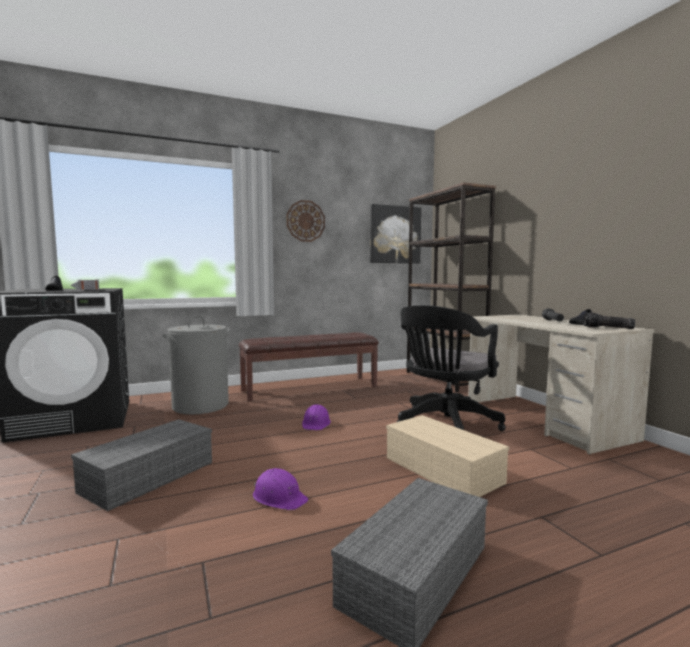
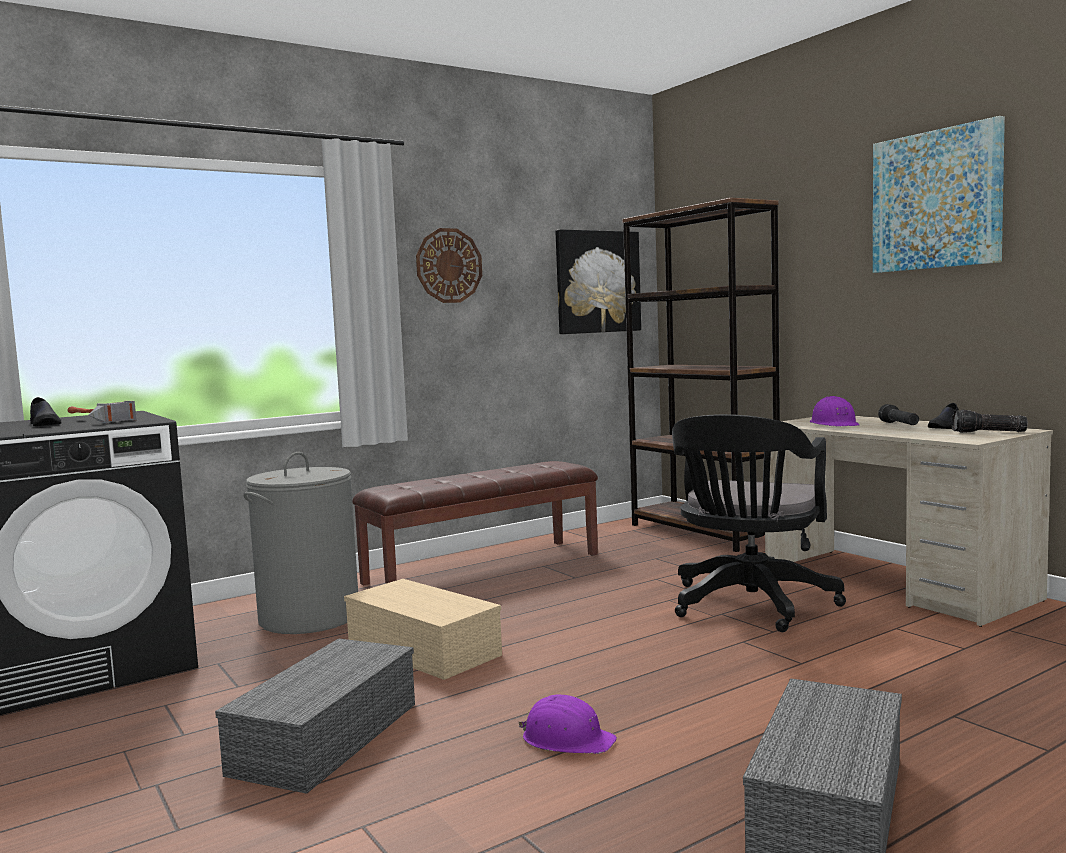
camera: 10 degrees left, 0 degrees up
(316, 423) = (540, 626): purple hard hat -> purple hard hat (834, 424)
(444, 470) = (789, 672): beige storage box -> beige storage box (426, 649)
(588, 180) = (936, 200): none -> picture

